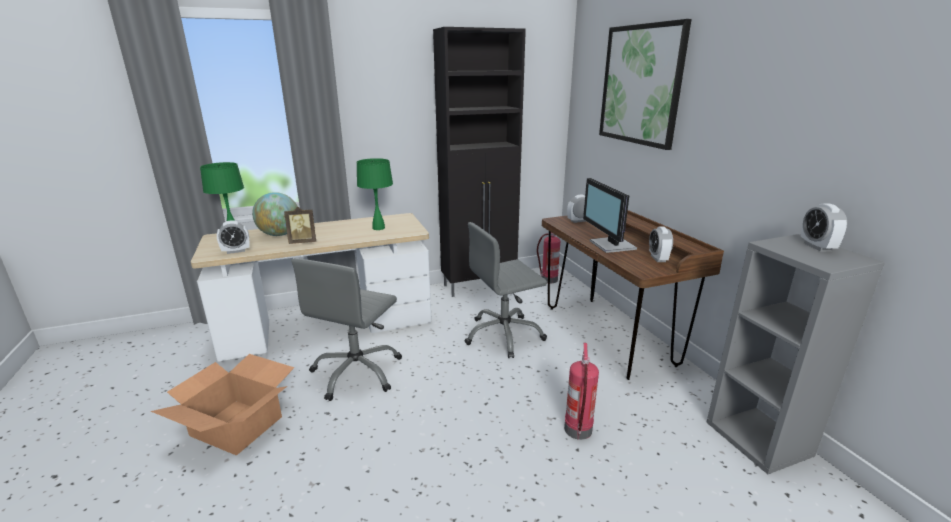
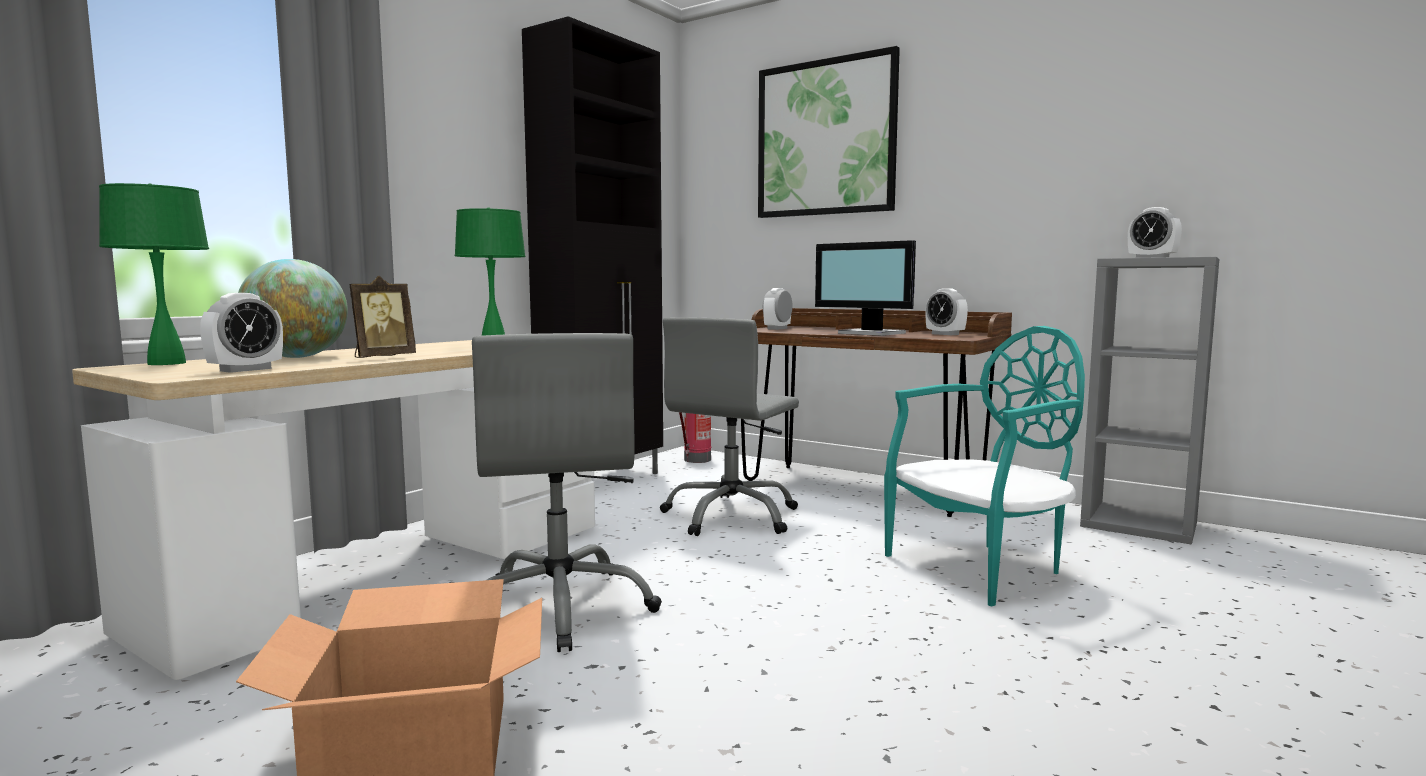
camera: 35 degrees left, 15 degrees down
(578, 430) = (982, 568): fire extinguisher -> turquoise chair

